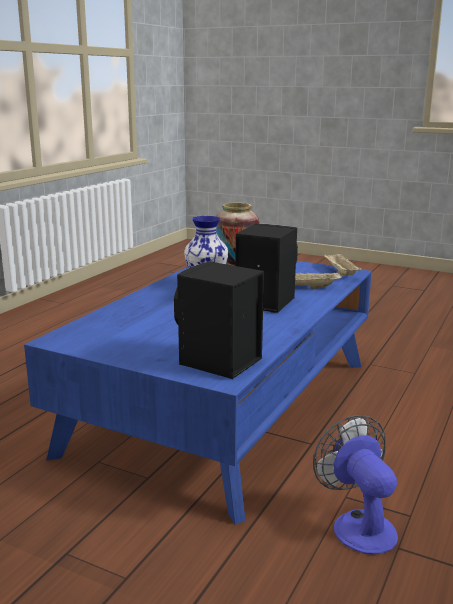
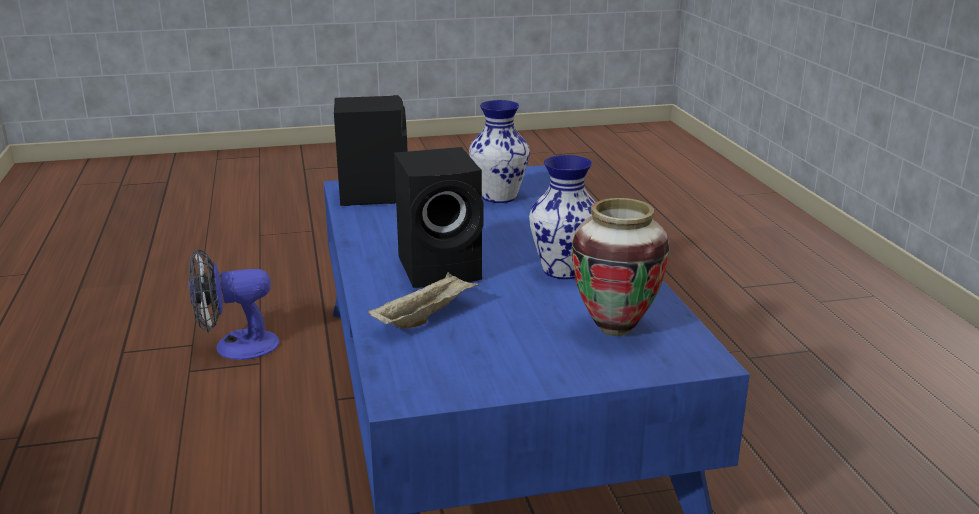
camera: 140 degrees right, 5 degrees up
(139, 330) = (498, 197): none -> vase
(340, 272) = (422, 385): beige tray -> none
(358, 524) = (235, 347): fan -> fan turned 135 degrees clockwise

